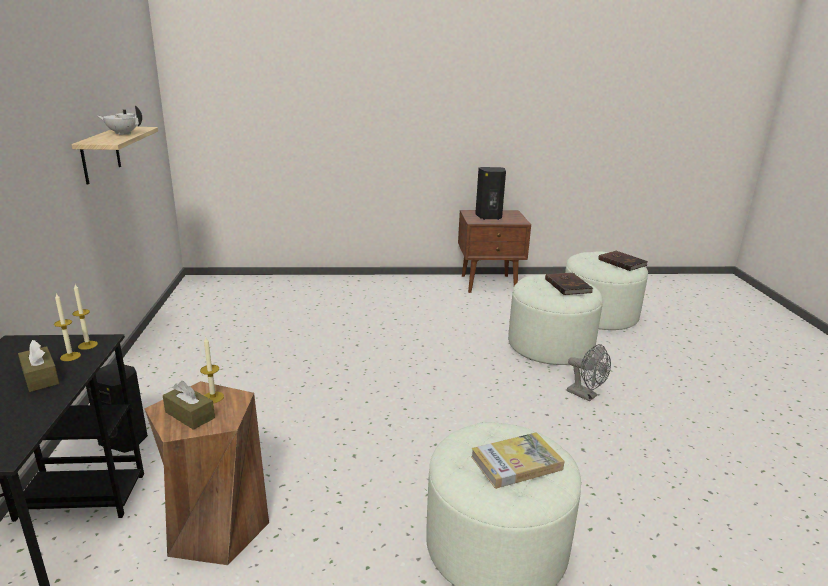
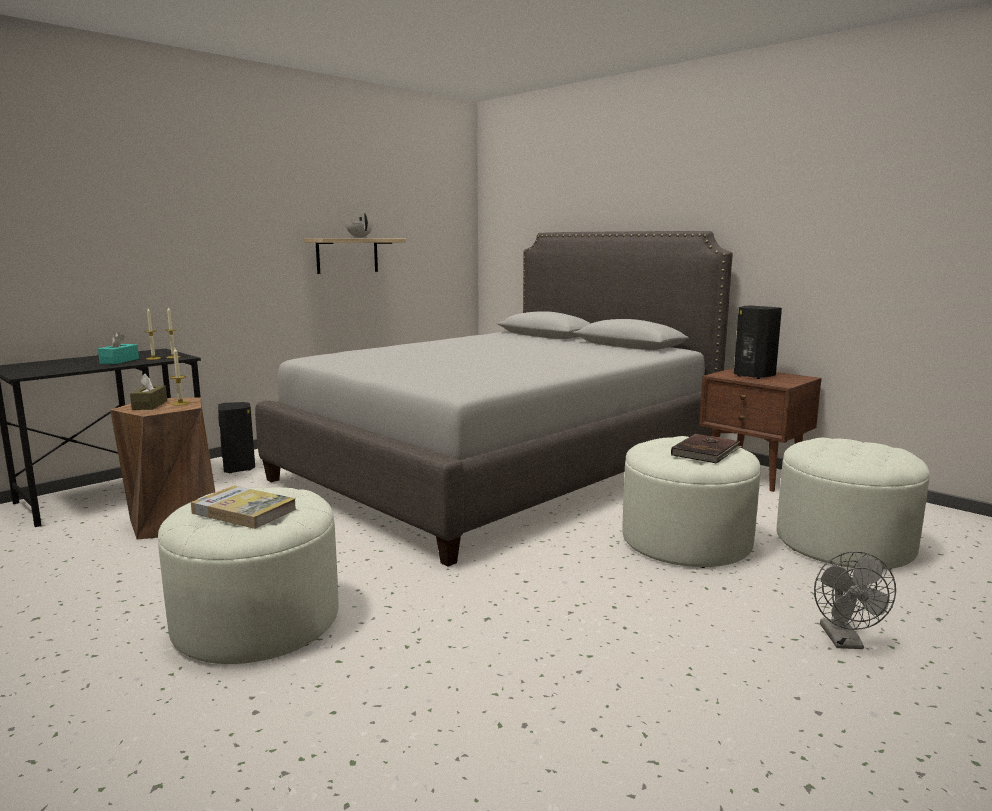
camera: 50 degrees right, 10 degrees down
(40, 377) = (119, 361): brown tissue box -> turquoise tissue box
(351, 336) = (502, 468): none -> grey bed
(586, 395) = (610, 590): grey fan -> grey fan (845, 641)
(622, 262) = (873, 456): brown book -> none

